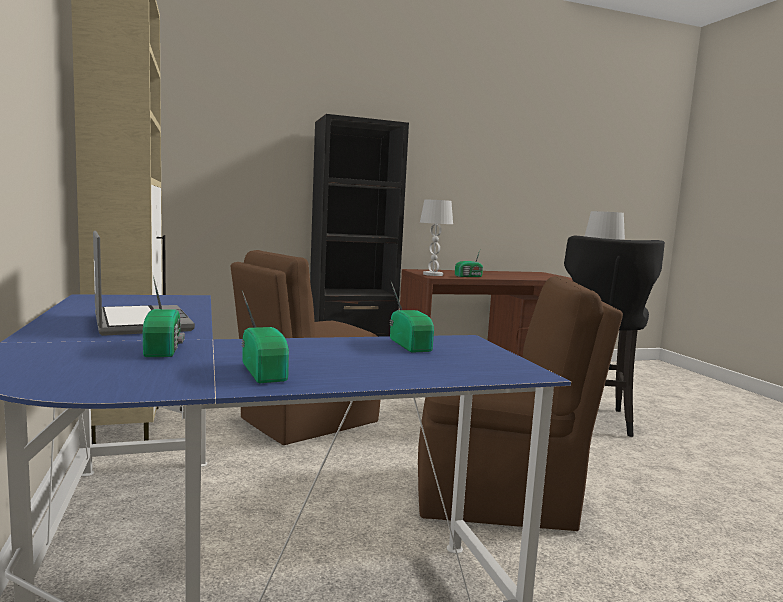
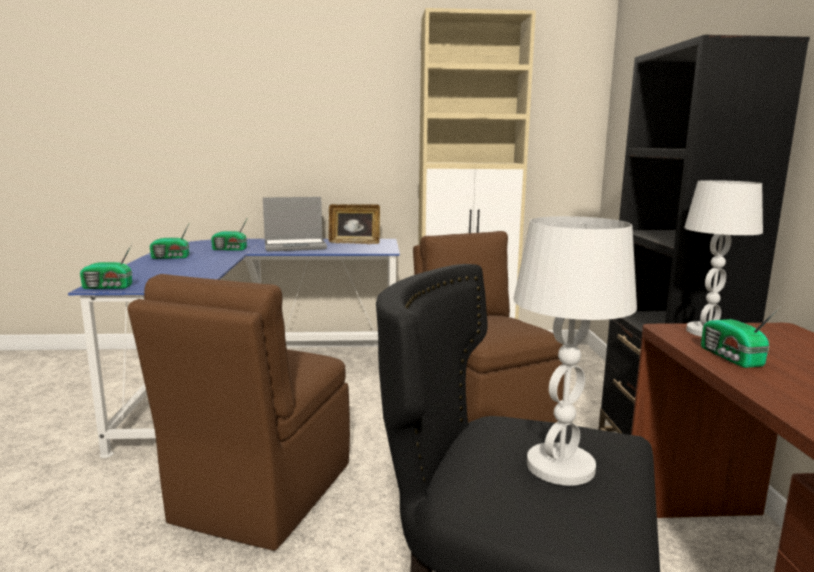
camera: 105 degrees right, 5 degrees up
(112, 304) = (354, 243): none -> picture frame
(411, 345) = (190, 276): radio -> radio (108, 287)

